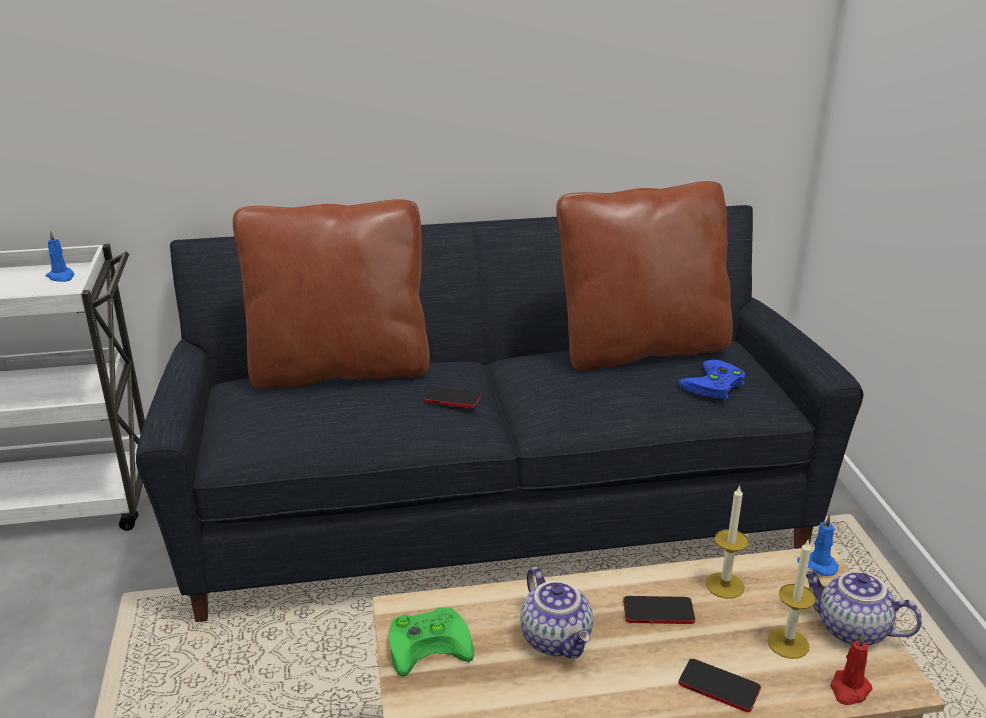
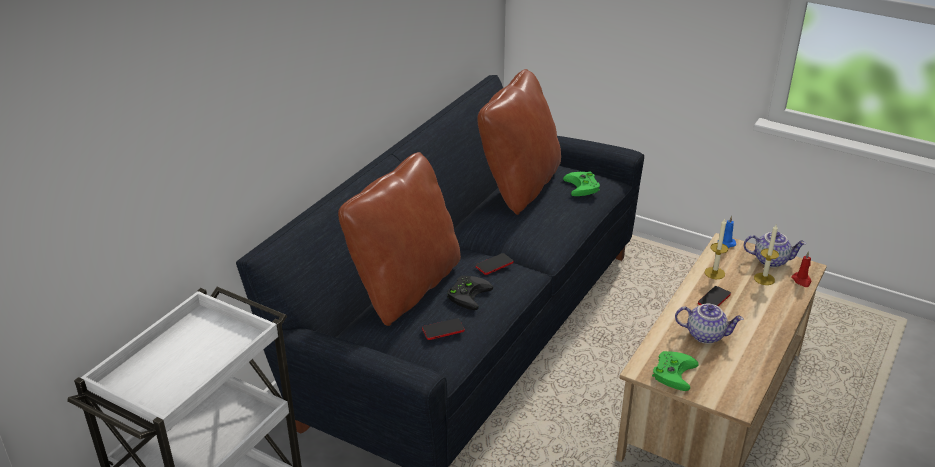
camera: 50 degrees left, 5 degrees up
(61, 277) = (203, 329): blue candle -> none
(371, 406) = (468, 293): none -> black game controller
(714, 385) = (583, 187): blue game controller -> green game controller
(719, 686) = (772, 309): phone -> phone (443, 330)
(851, 630) = (771, 260): teapot -> teapot turned 150 degrees counterclockwise

